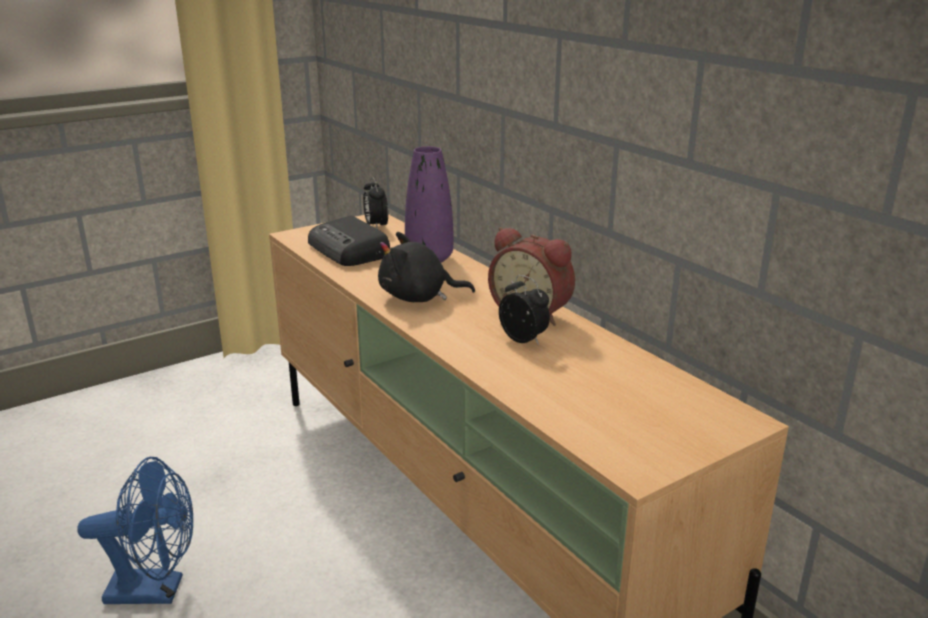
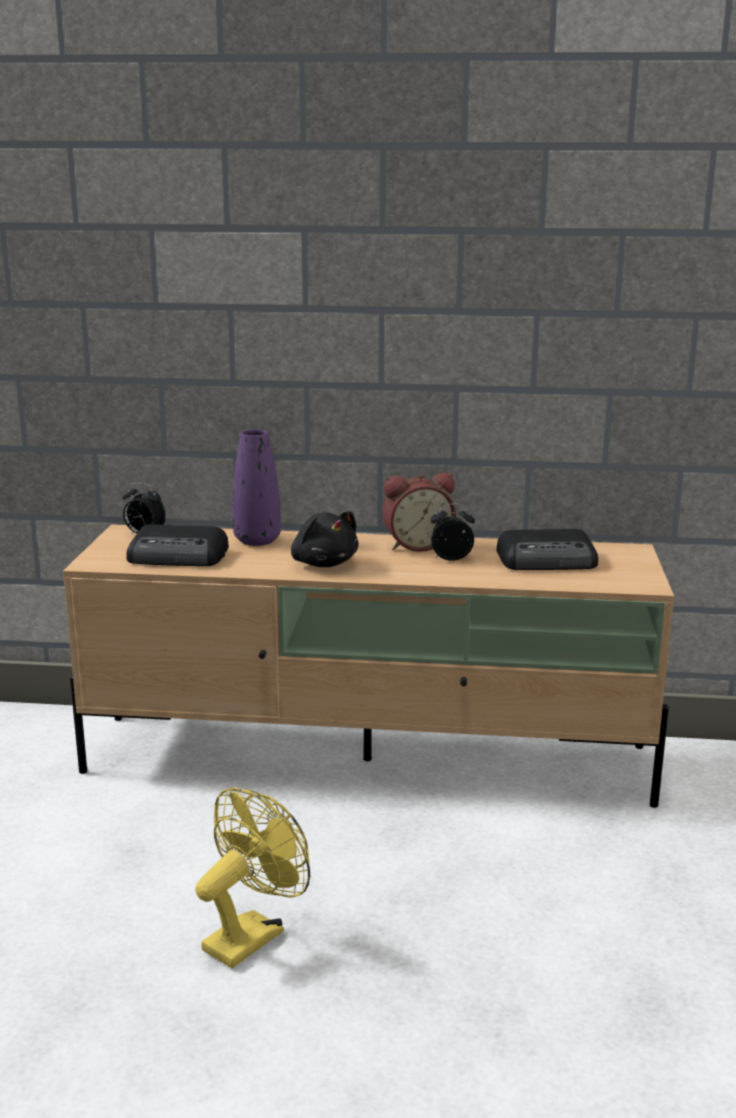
camera: 50 degrees left, 5 degrees down
(156, 590) = (252, 934): blue fan -> yellow fan
(418, 297) = (323, 563): black plush toy -> black plush toy turned 75 degrees counterclockwise
(609, 386) = (548, 560): none -> radio

